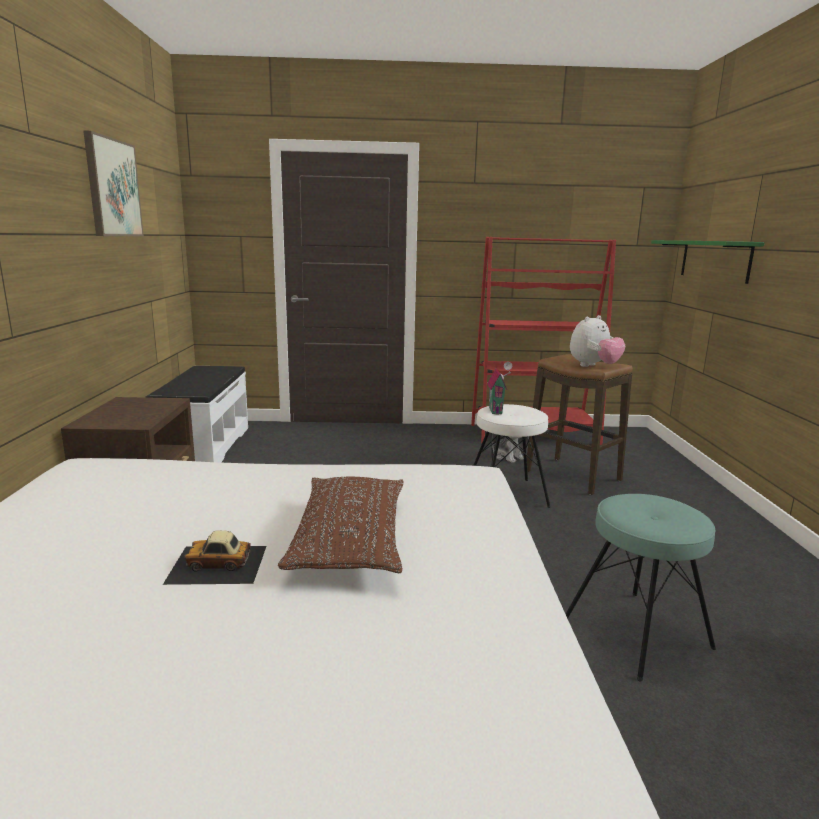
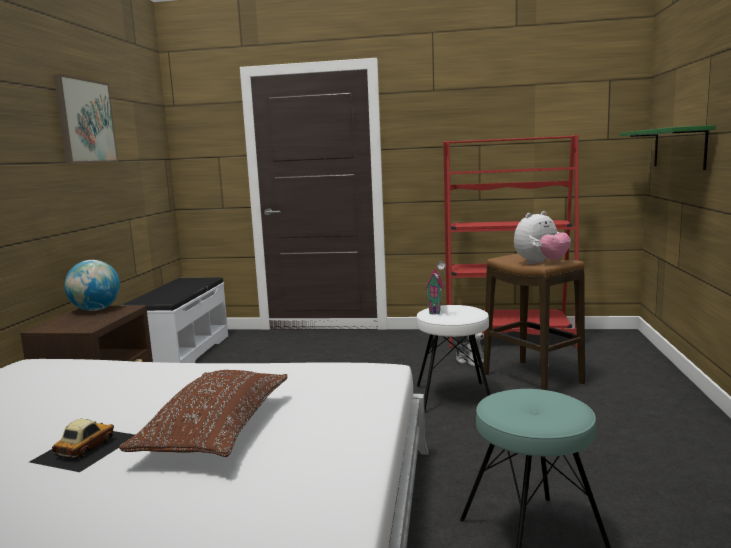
camera: 10 degrees right, 5 degrees down
(134, 402) = (96, 310): none -> globe
(218, 564) = (84, 448): toy car -> toy car turned 105 degrees clockwise

